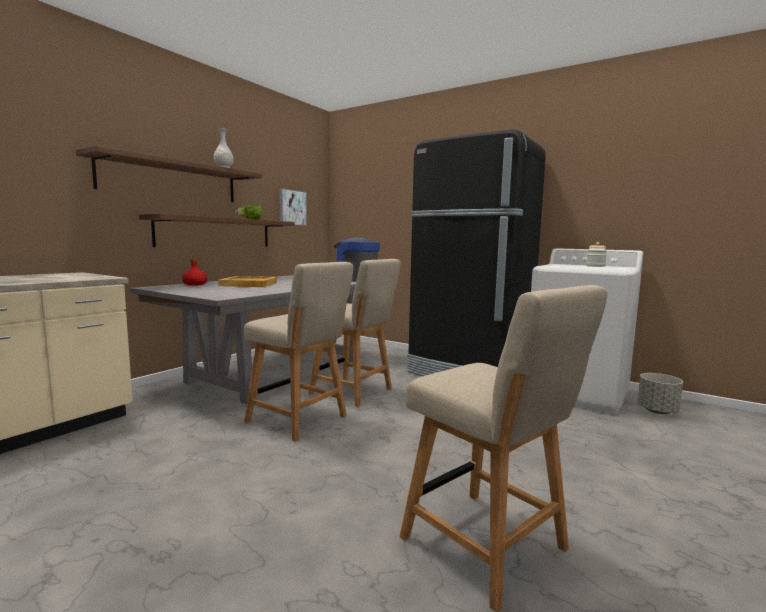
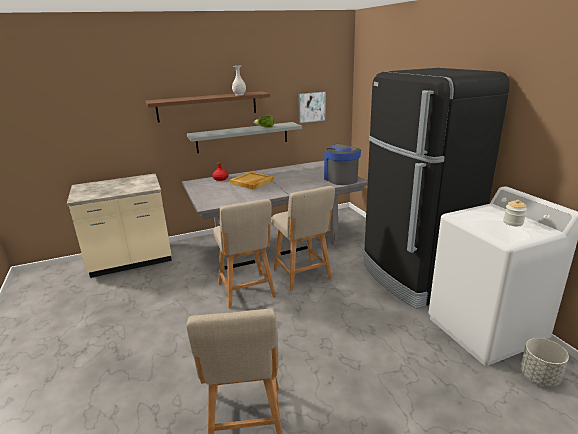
camera: 35 degrees right, 15 degrees up
(216, 232) = (242, 137): brown shelf -> grey shelf

